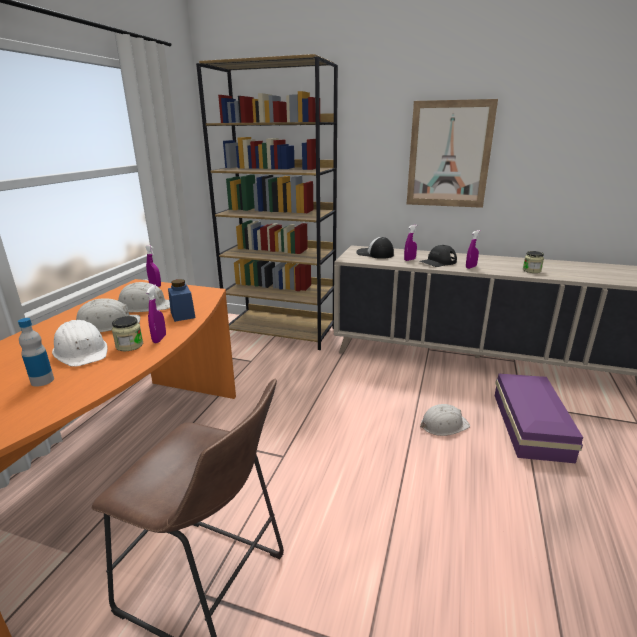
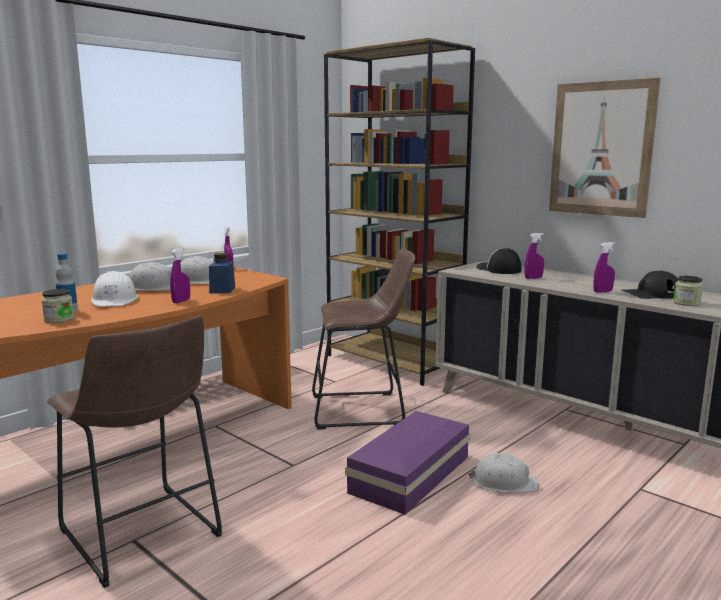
camera: 25 degrees right, 10 degrees down
(129, 345) = (153, 302): jar -> jar (59, 319)
(295, 384) = (363, 410): none -> brown stool
(438, 262) = (567, 283): black cap -> black cap (651, 294)
(531, 424) = (629, 510): purple storage box -> purple storage box (413, 474)

